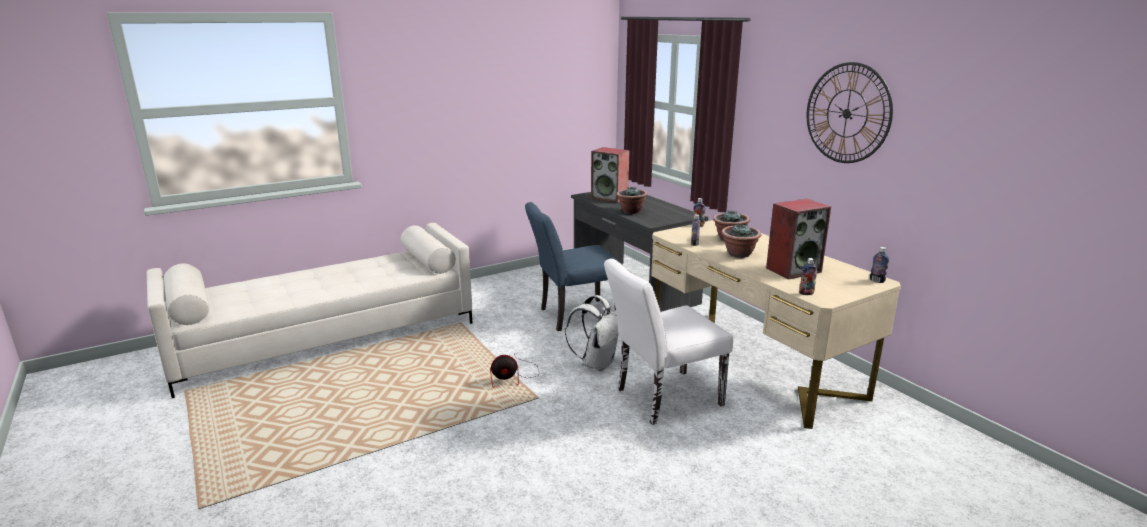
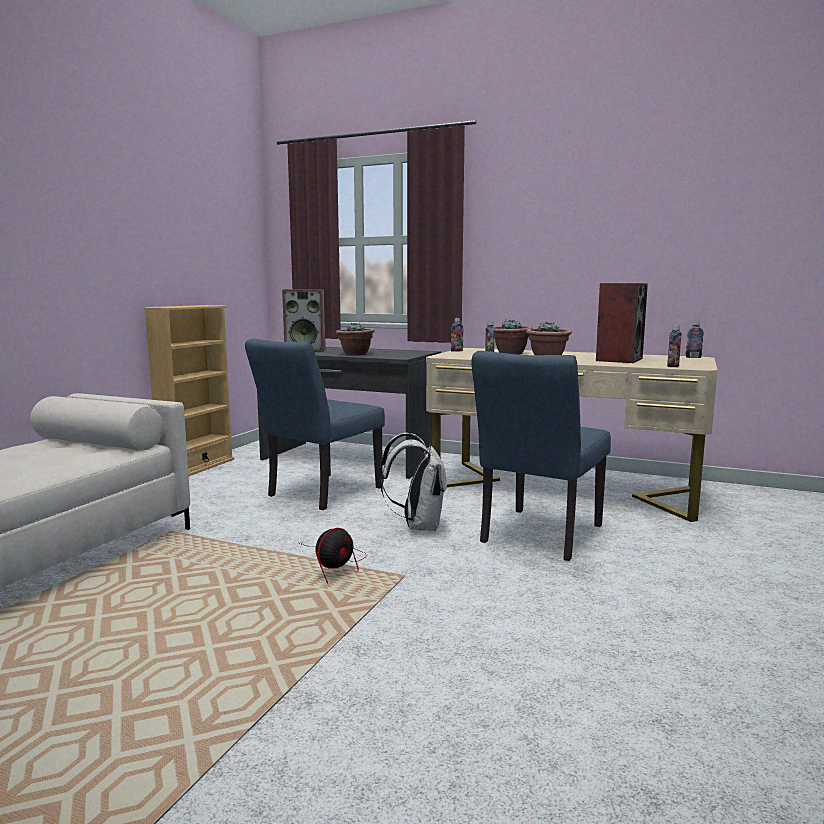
camera: 35 degrees left, 10 degrees down
(528, 271) = (197, 467): none -> beige bookcase
(661, 399) = (537, 537): white chair -> blue chair
(847, 113) = (603, 207): wall clock -> none

